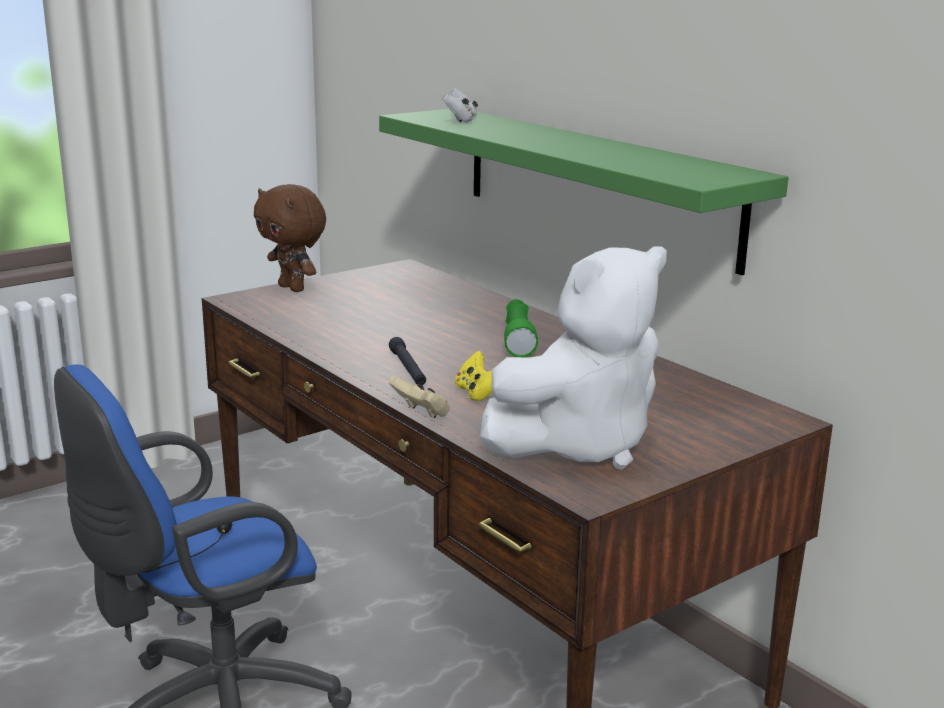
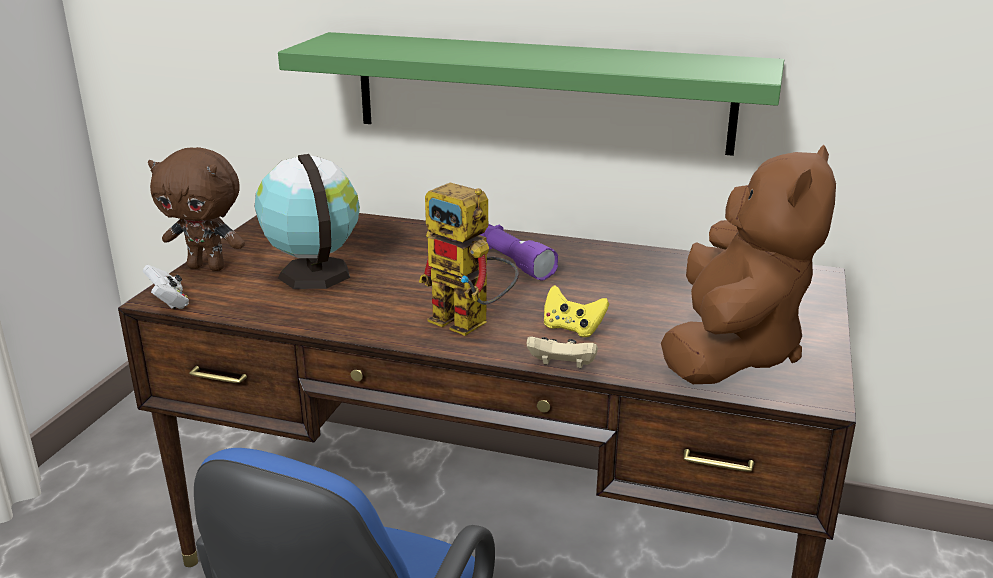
camera: 35 degrees left, 5 degrees up
(356, 309) = (313, 273): none -> globe
(408, 369) = (471, 323): black flashlight -> toy robot
(460, 120) = (377, 45): white game controller -> white game controller (169, 303)
(518, 338) = (510, 261): green flashlight -> purple flashlight
(579, 445) = (731, 351): white plush toy -> brown plush toy

